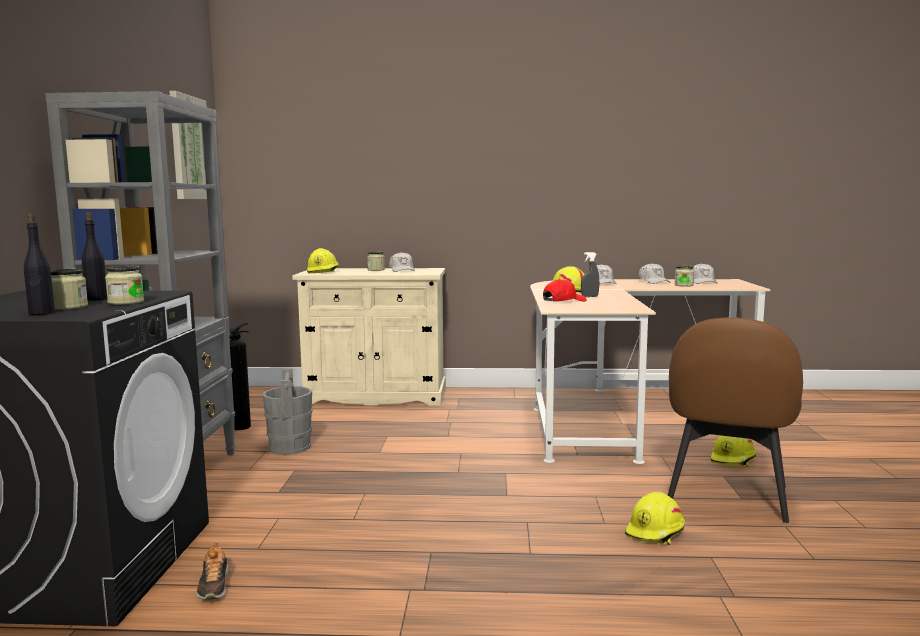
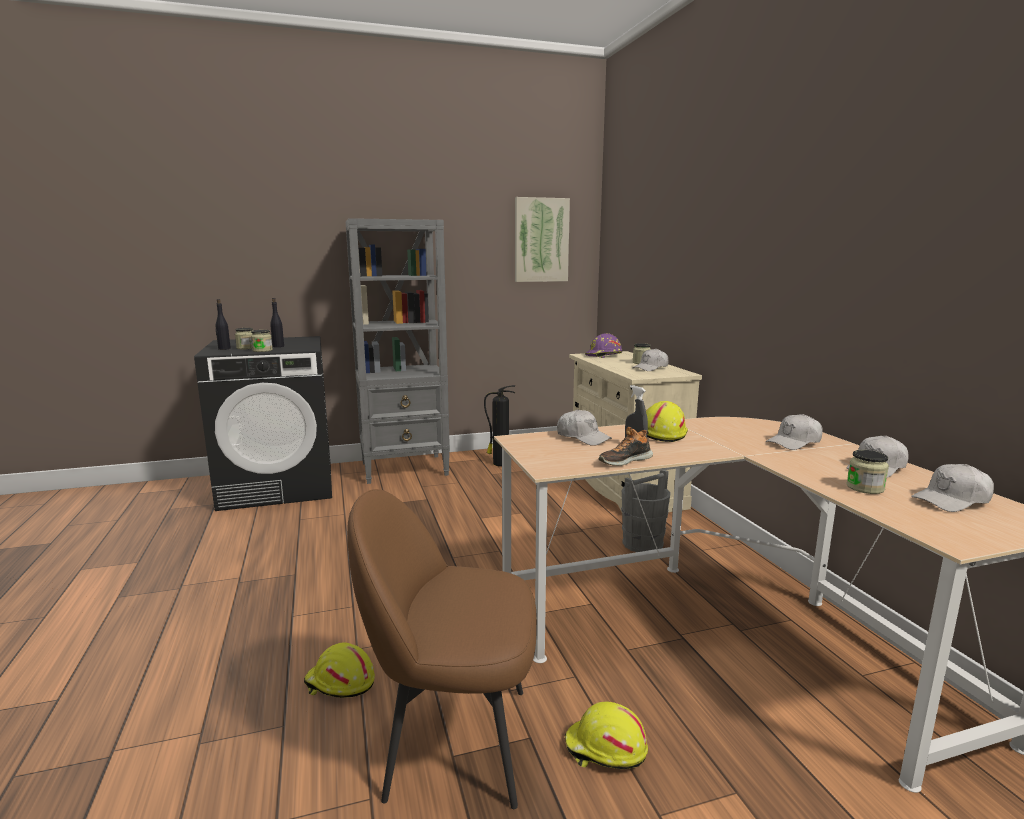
camera: 70 degrees right, 5 degrees up
(213, 586) = (253, 520): shoe -> shoe (624, 460)
(290, 447) = (471, 487): grey bucket -> grey bucket (643, 544)
(323, 271) = (603, 355): yellow hard hat -> purple hard hat
(563, 301) = (583, 437): red cap -> white cap

